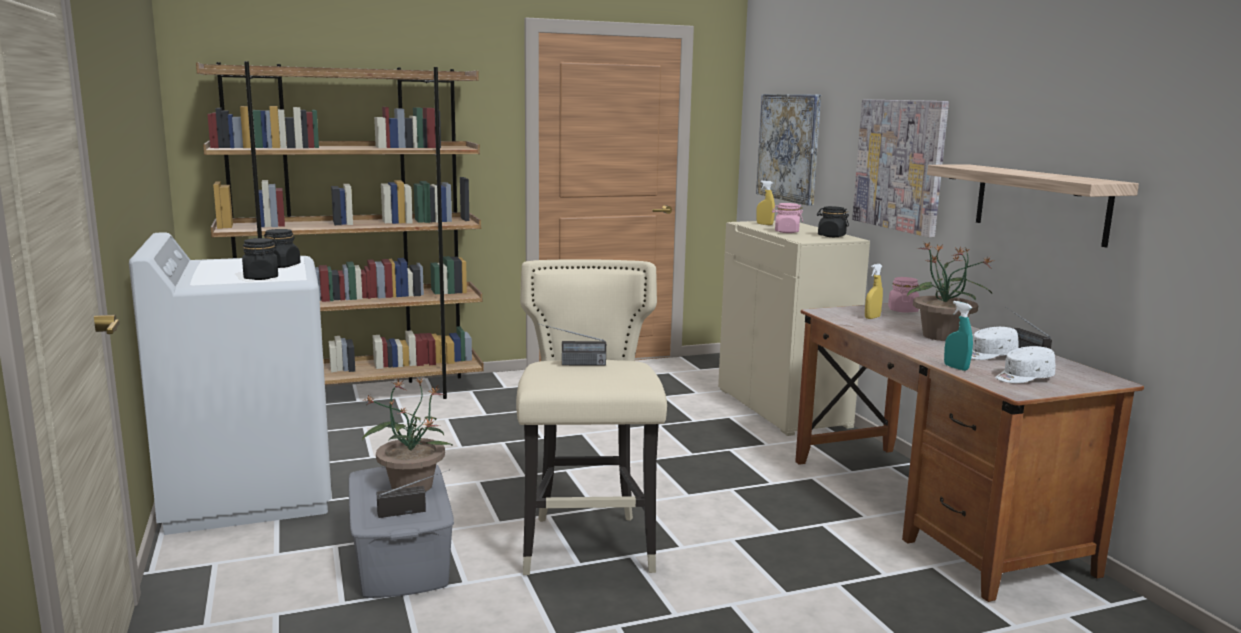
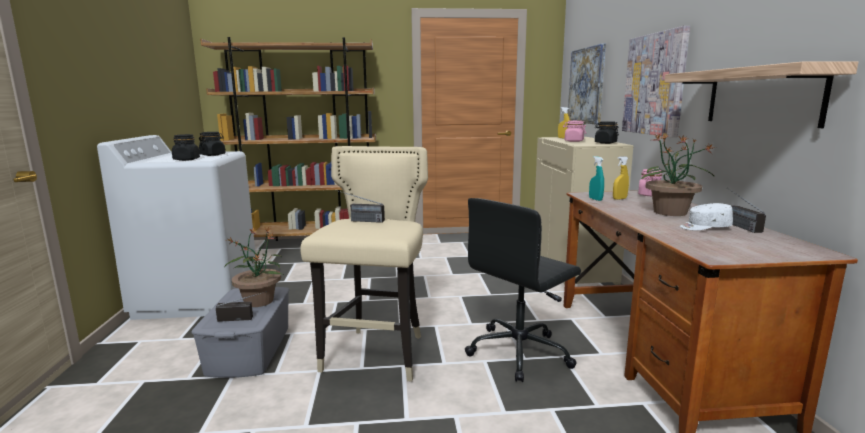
camera: 15 degrees right, 0 degrees up
(769, 524) = (520, 352): none -> black office chair
(956, 367) = (666, 235): turquoise spray bottle -> turquoise spray bottle (595, 199)
(1023, 378) = (728, 246): white cap -> none

